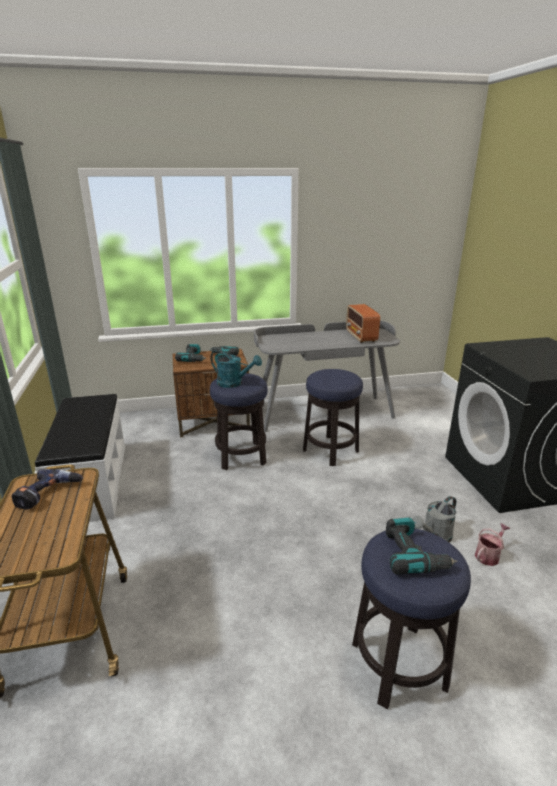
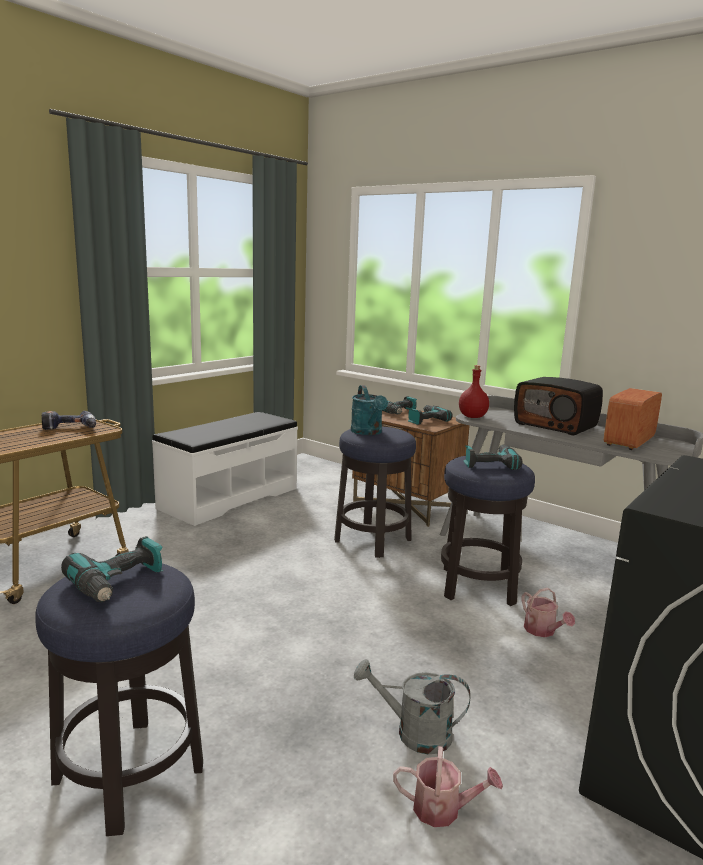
camera: 50 degrees right, 10 degrees down
(272, 348) = (472, 417): none -> red bottle
(316, 338) = (556, 425): none -> radio
(335, 376) = (490, 464): none -> power drill
(386, 456) = (542, 631): none -> watering can

